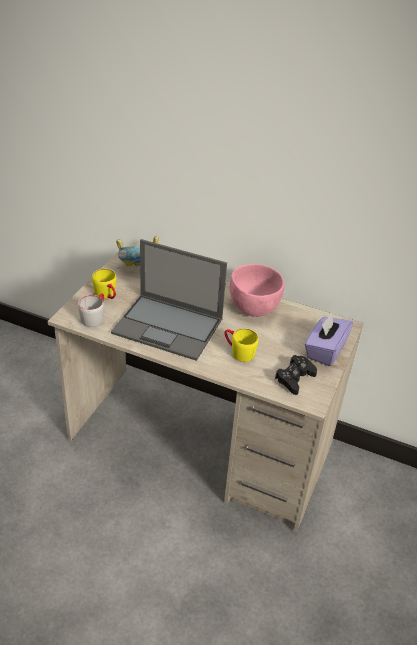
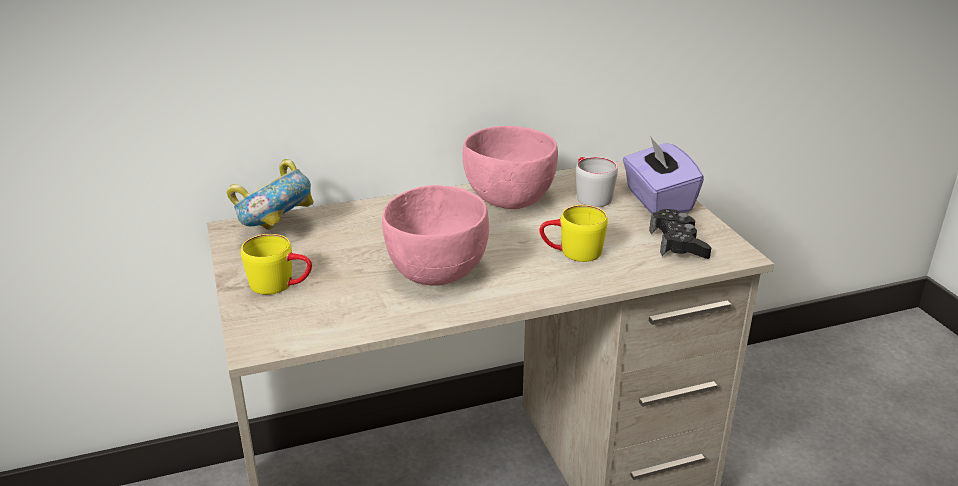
camera: 40 degrees left, 10 degrees down
(94, 317) = (304, 321): grey mug -> grey mug (589, 195)
(169, 326) = (437, 273): laptop -> pink bowl

